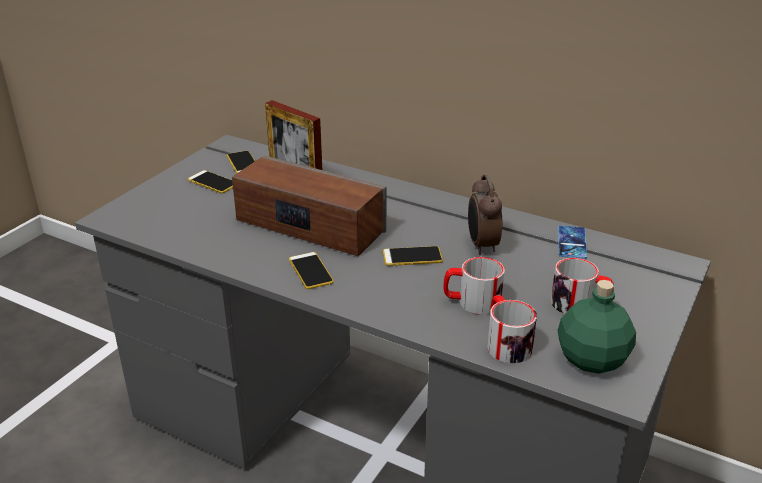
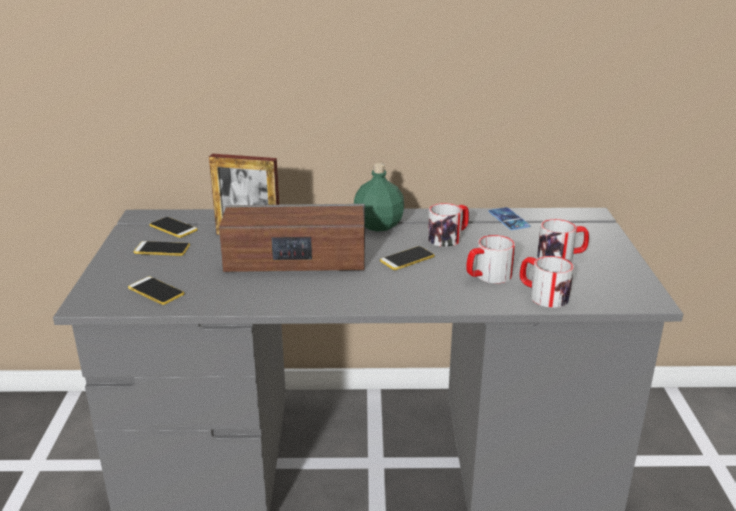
camera: 30 degrees left, 5 degrees down
(310, 271) = (338, 291): phone -> phone (156, 291)
(481, 245) = (449, 237): alarm clock -> mug
(591, 359) = (608, 287): green bottle -> green bottle (377, 225)

